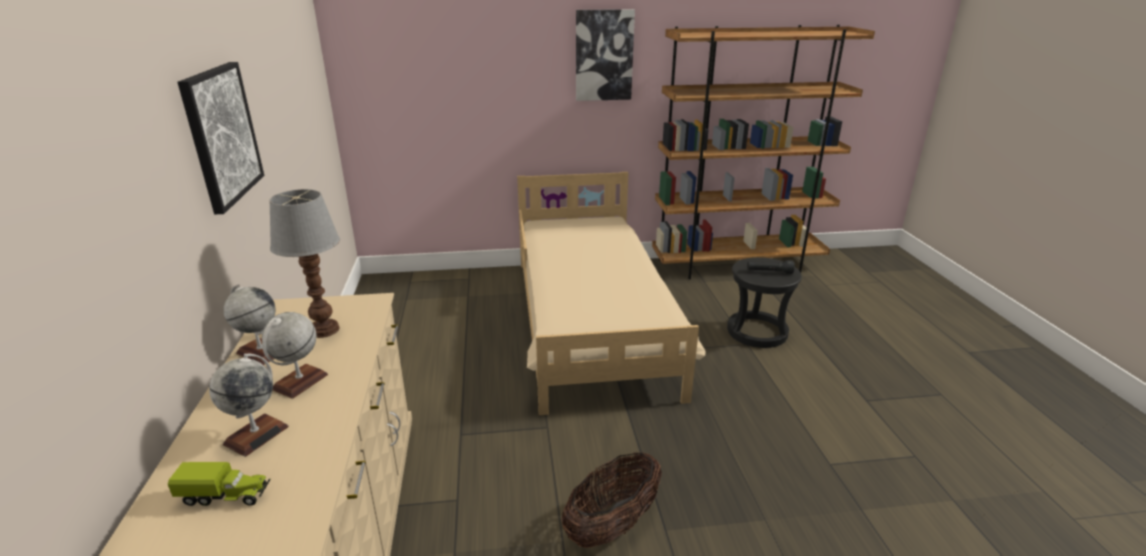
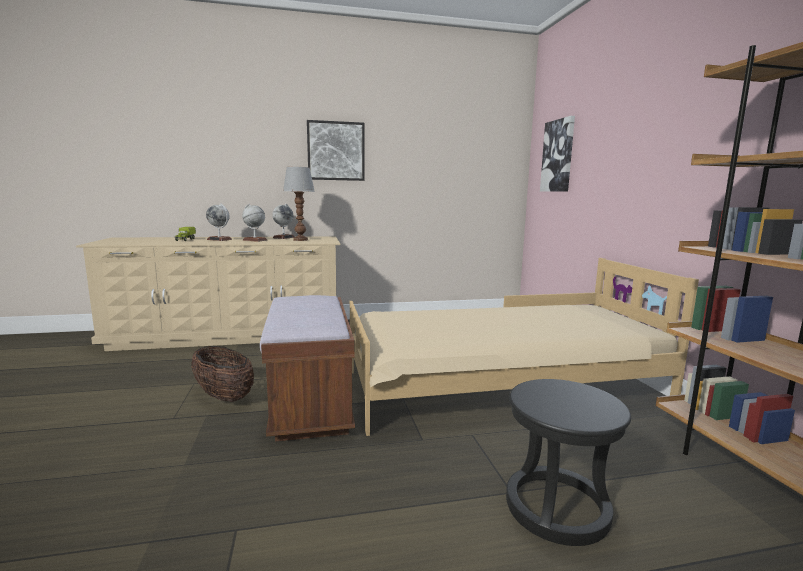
camera: 85 degrees right, 15 degrees down
(604, 55) = (693, 125): picture -> picture (558, 156)
(627, 442) = (311, 402): none -> brown bench
(769, 272) = (563, 402): black flashlight -> none

